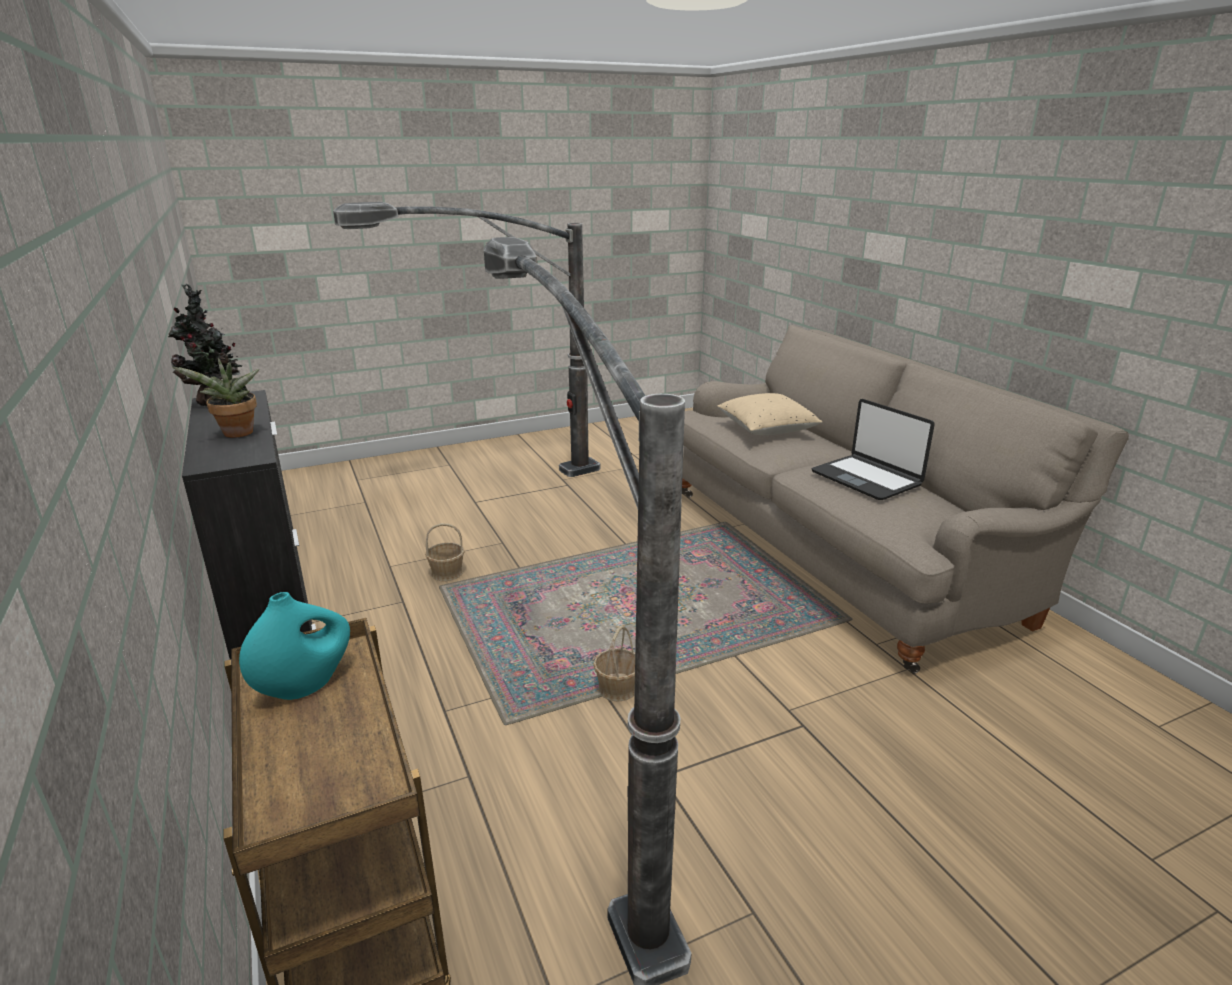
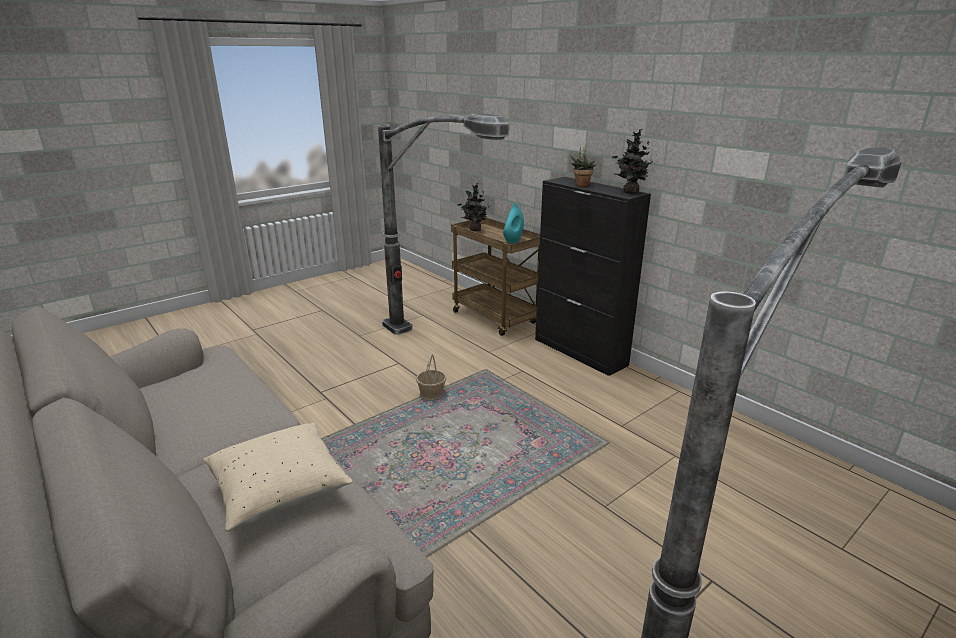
camera: 165 degrees right, 0 degrees up
(337, 799) = (474, 230): none -> potted plant
(446, 573) = (618, 457): basket -> none
(867, 478) = (206, 403): laptop -> none

